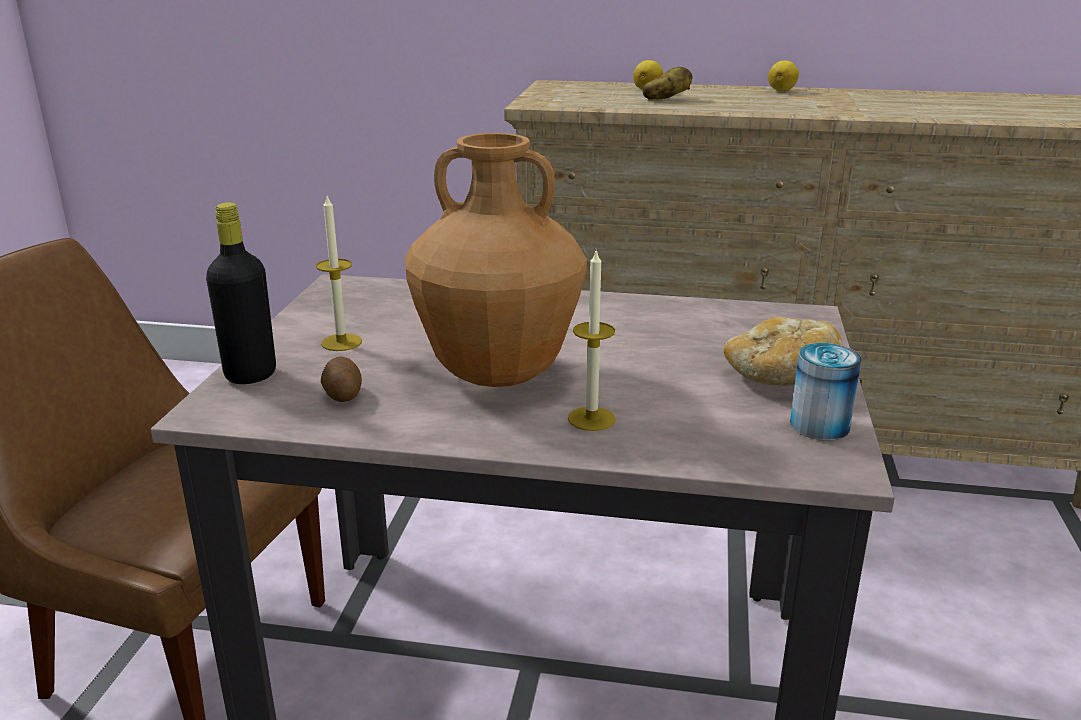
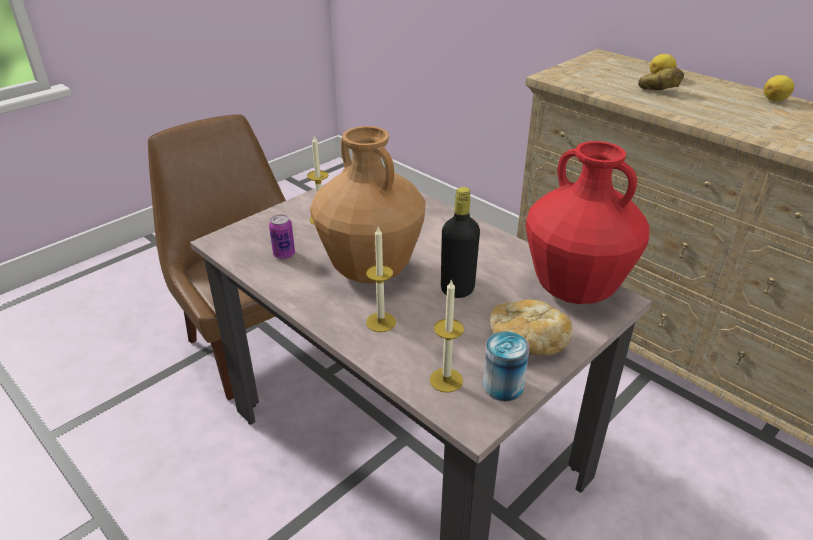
camera: 35 degrees right, 10 degrees up
(250, 374) = (260, 225): black bottle -> black bottle (457, 290)
(342, 395) = (284, 254): potato -> can
(754, 444) = (446, 380): none -> candle
(755, 320) = (573, 290): none -> red vase

